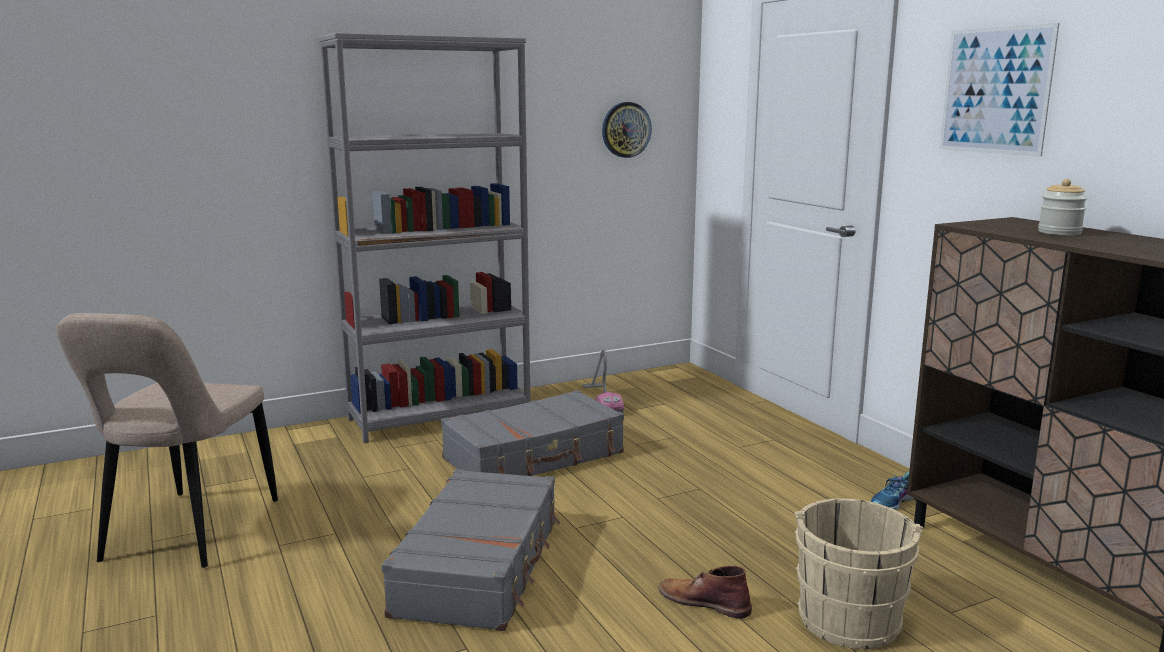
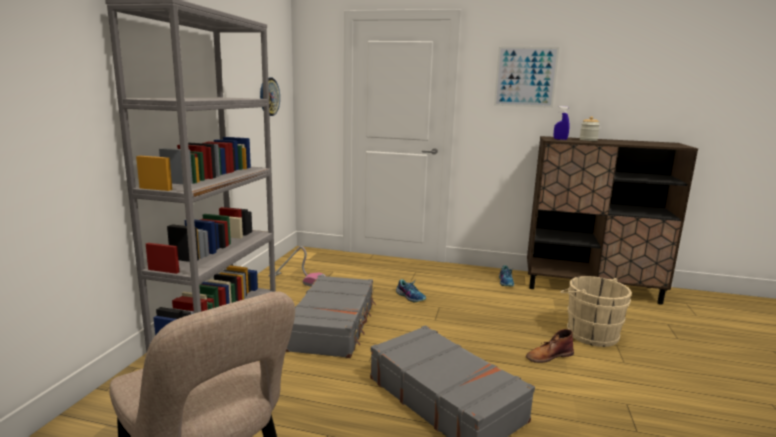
camera: 50 degrees left, 0 degrees up
(691, 464) = (410, 297): none -> shoe
(992, 225) = (560, 139): none -> blue spray bottle

